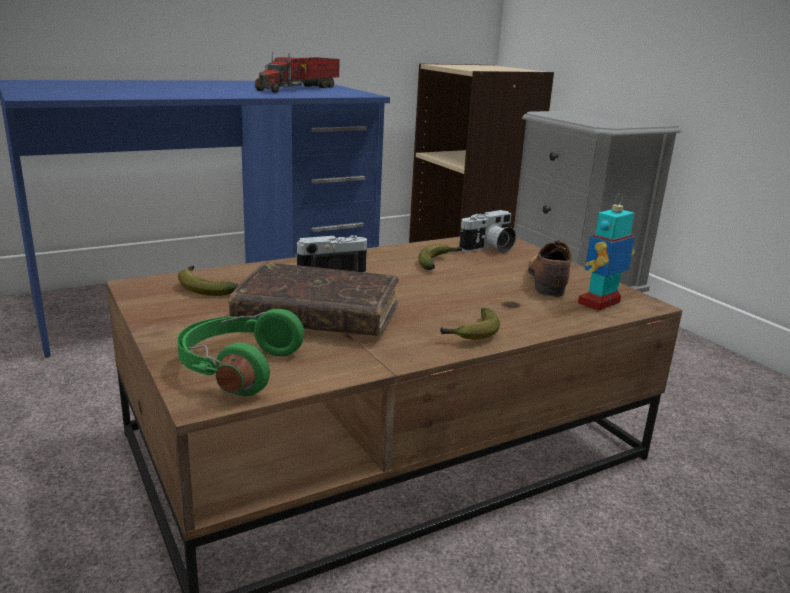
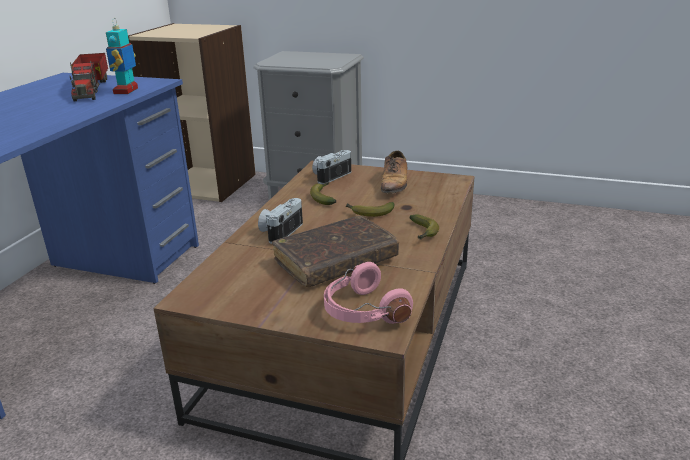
camera: 40 degrees left, 5 degrees up
(203, 287) = (231, 278): banana -> banana (369, 213)
(235, 367) = (362, 311): green headphones -> pink headphones
(489, 249) = (330, 176): camera -> camera turned 150 degrees counterclockwise
(547, 279) = (394, 184): shoe -> shoe turned 135 degrees counterclockwise
(600, 303) = (440, 188): toy robot -> toy robot (126, 91)

